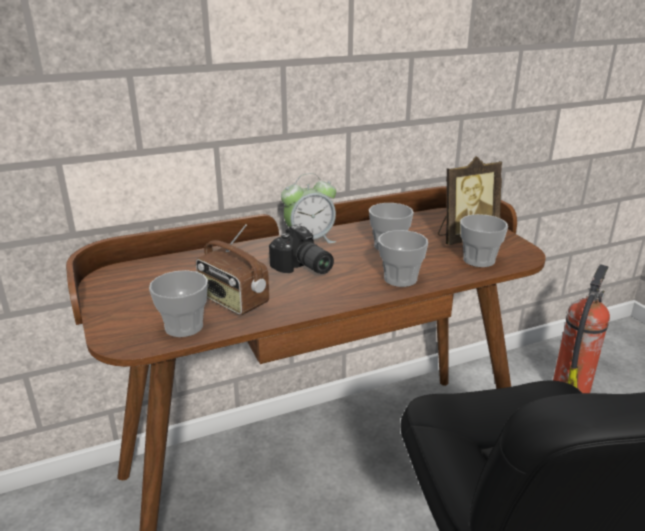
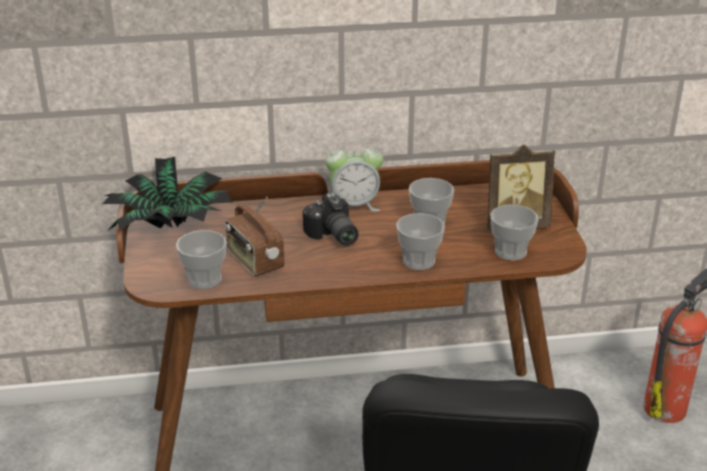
camera: 15 degrees right, 5 degrees up
(129, 281) = (172, 227): none -> potted plant

